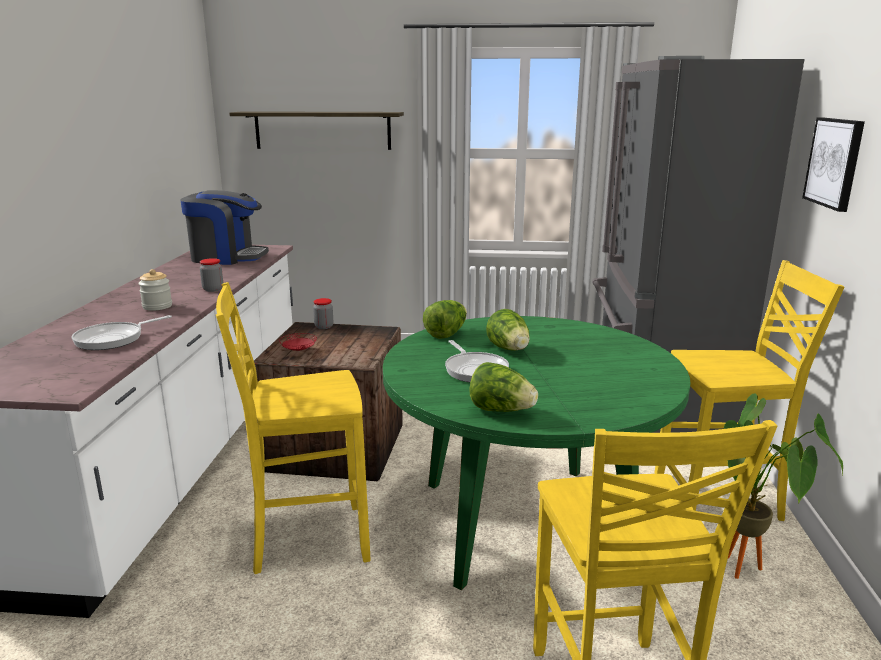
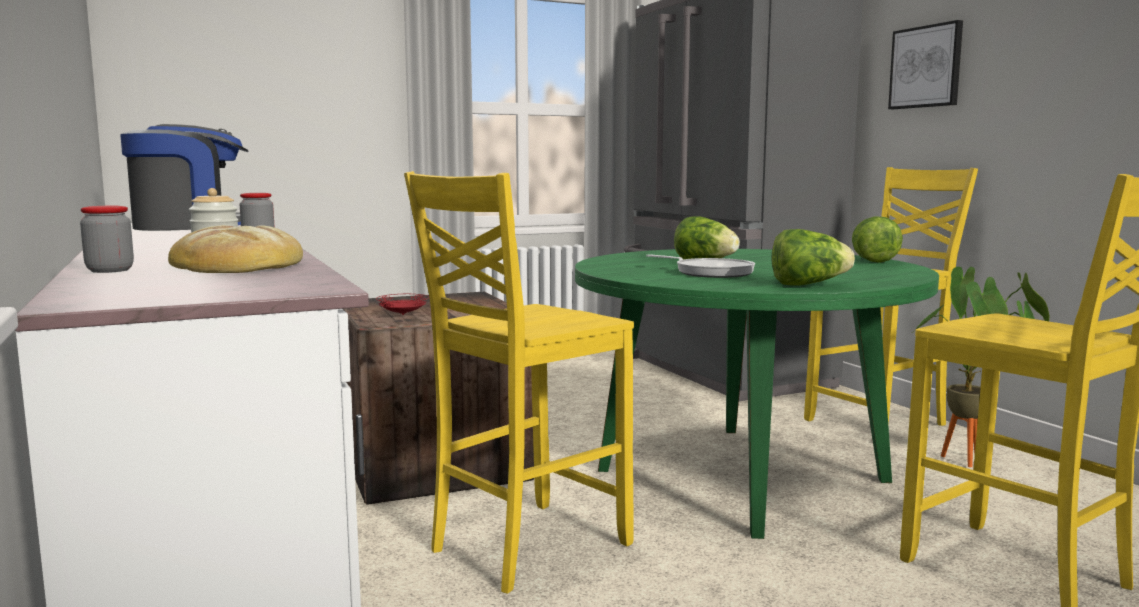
camera: 30 degrees left, 10 degrees down
(113, 339) = (238, 265): frying pan -> bread
(322, 130) = (267, 72): shelf -> none
(324, 326) = (389, 299): jar -> jar (110, 270)
(446, 334) = (612, 261): lettuce -> lettuce (872, 260)

